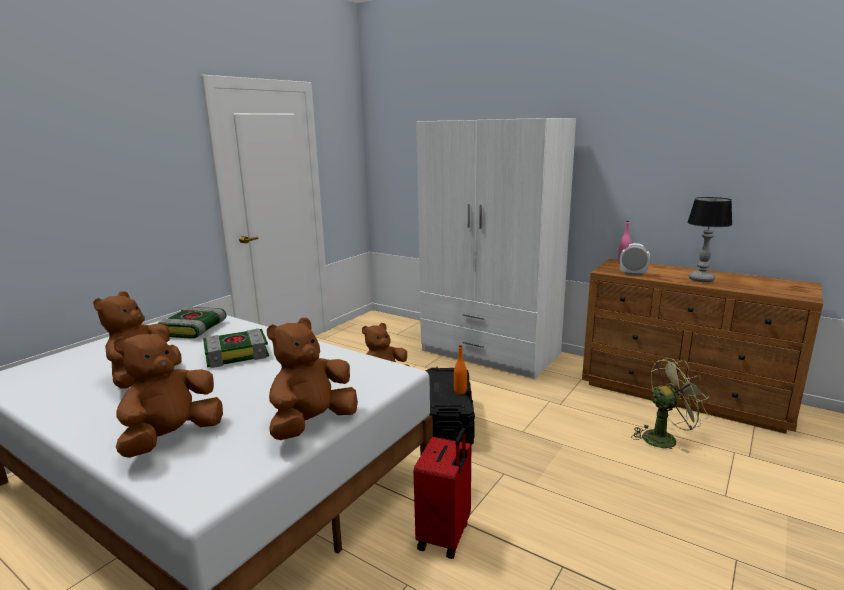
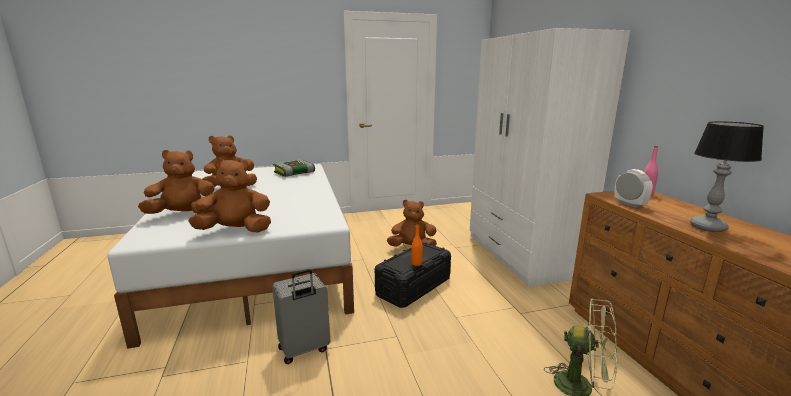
camera: 40 degrees right, 0 degrees up
(237, 354) = (284, 189): book -> none
(445, 536) = (304, 350): red suitcase -> grey suitcase

